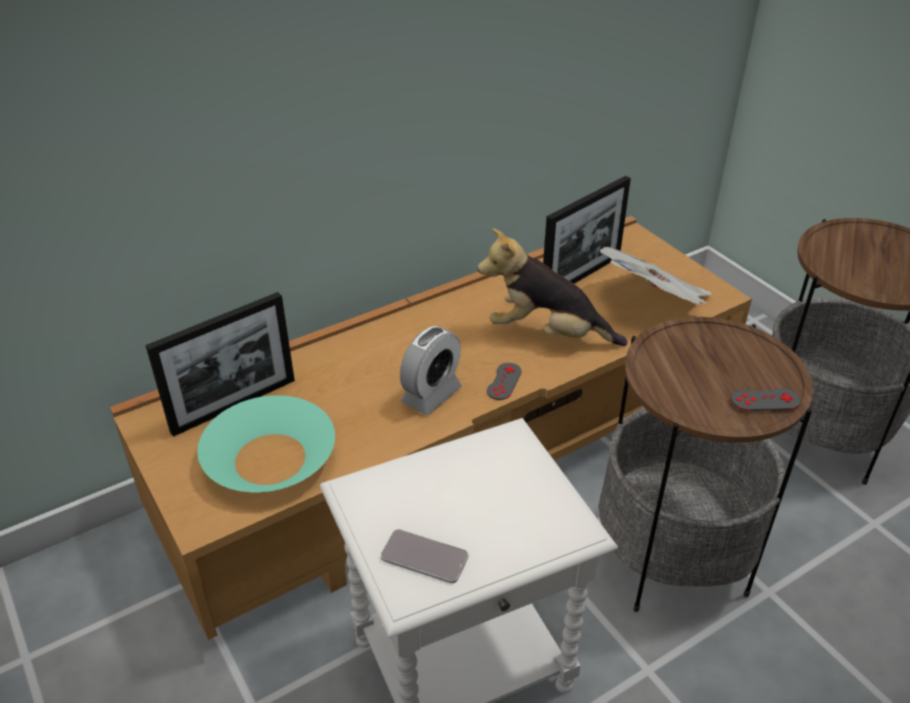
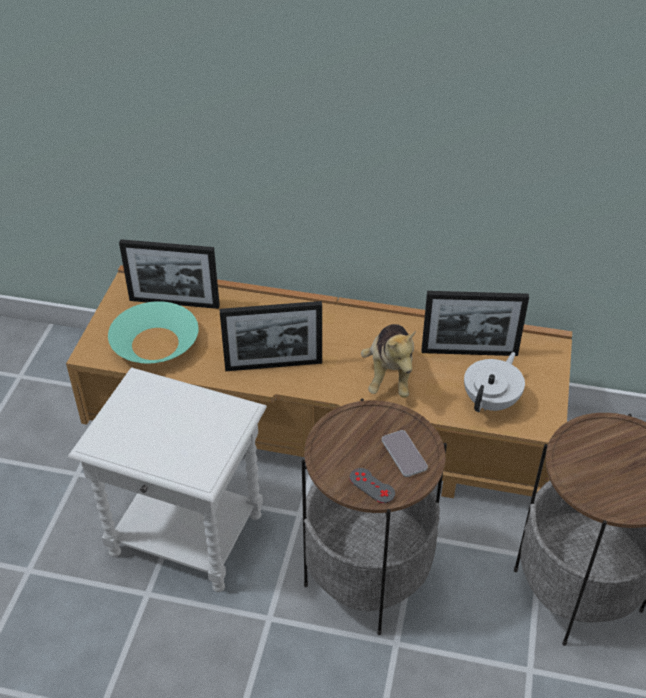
camera: 45 degrees right, 5 degrees up
(424, 557) = (122, 434): phone -> phone (404, 454)
(431, 395) = (273, 365): alarm clock -> picture frame
(504, 381) = (322, 385): grey game controller -> none
(547, 333) = (390, 374): plush toy -> plush toy turned 150 degrees counterclockwise
(655, 302) = (491, 401): newspaper -> white teapot

